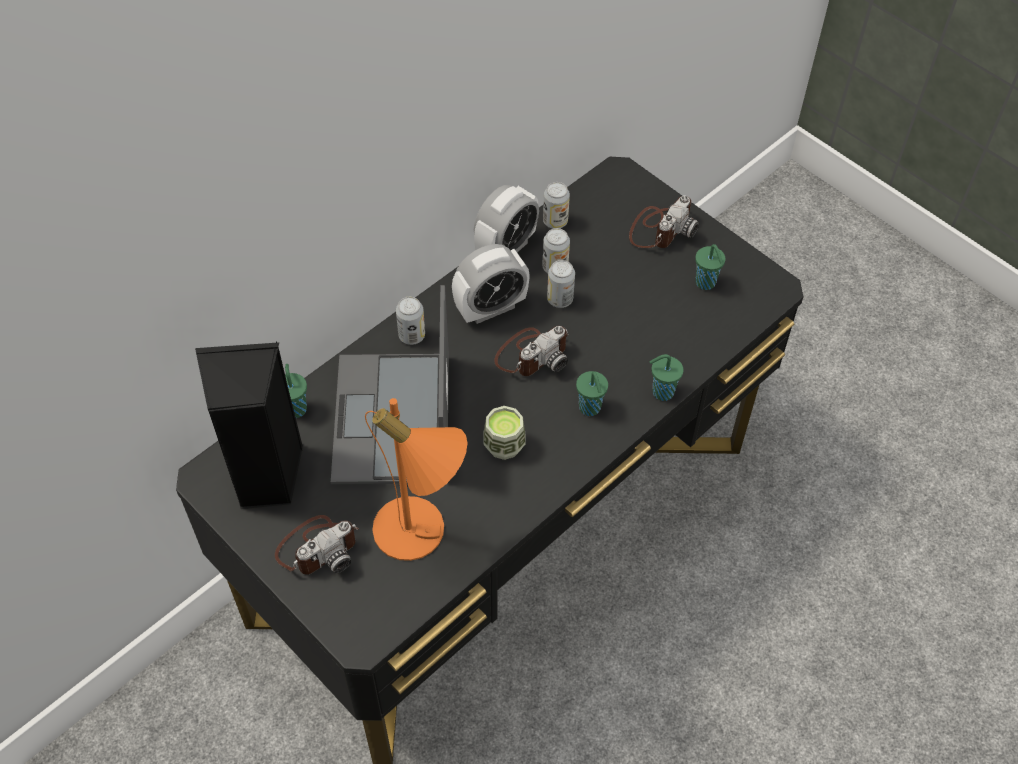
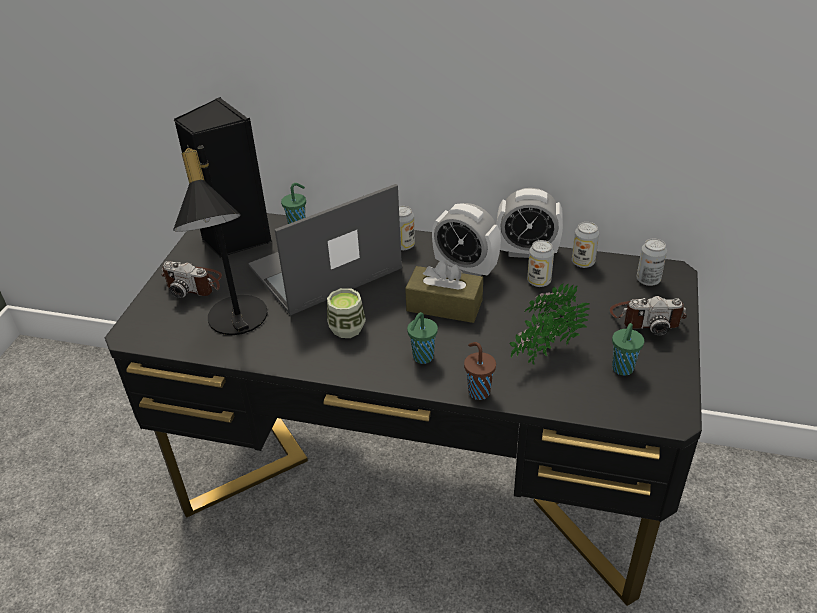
camera: 60 degrees right, 15 degrees down
(421, 535) = (235, 323): orange table lamp -> black table lamp
(532, 354) = (444, 305): camera -> brown tissue box
(560, 299) = (511, 297): can -> can (648, 280)
(648, 321) = (543, 352): none -> potted plant
(661, 392) = (478, 391): green cup -> brown cup

